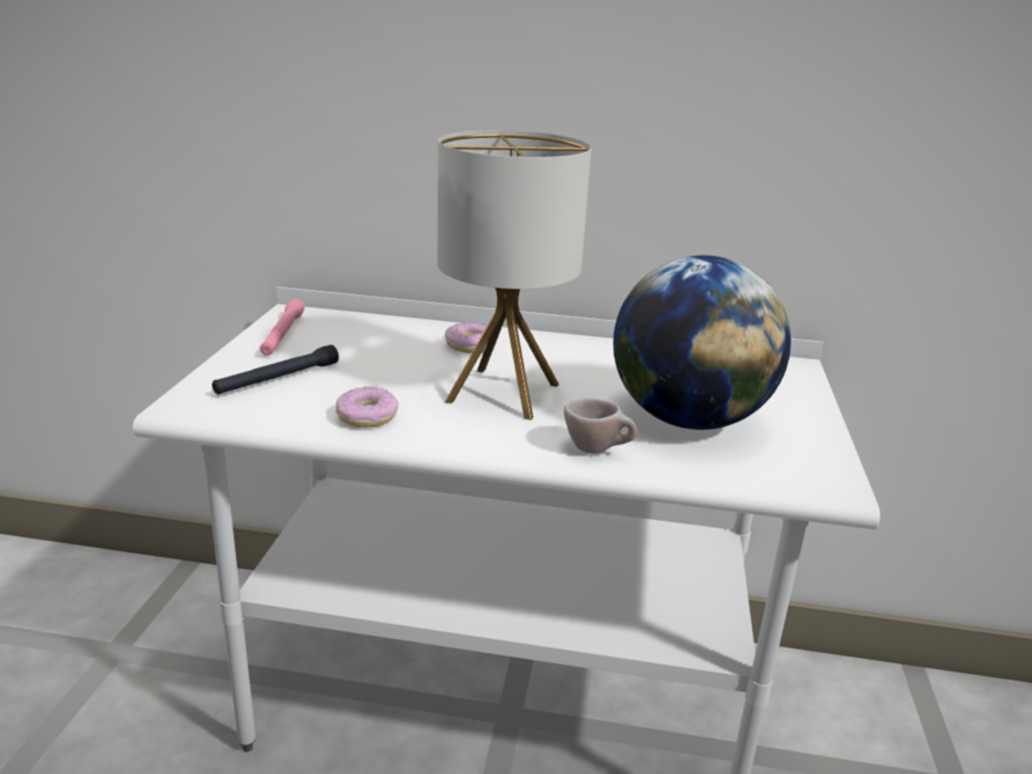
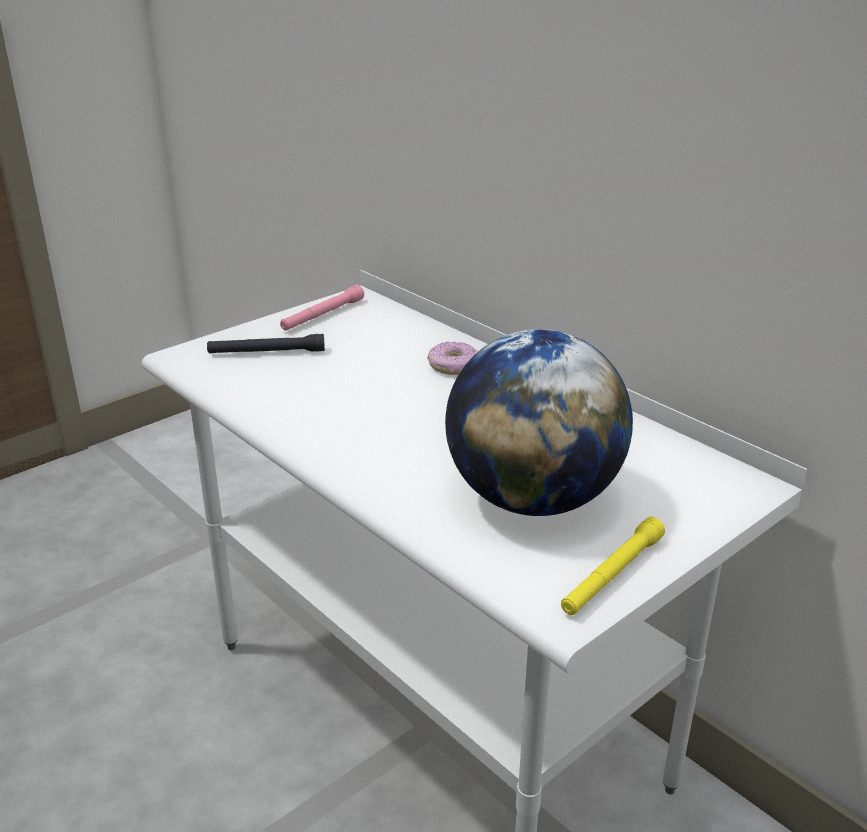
camera: 40 degrees right, 5 degrees up
(367, 416) = (281, 403): donut -> none
(503, 392) = (412, 417): table lamp -> none
(598, 450) = (405, 495): beige cup -> none
(817, 449) = (612, 575): none -> yellow flashlight

